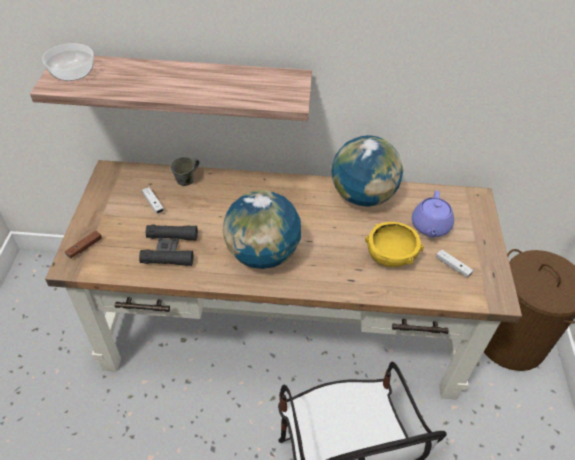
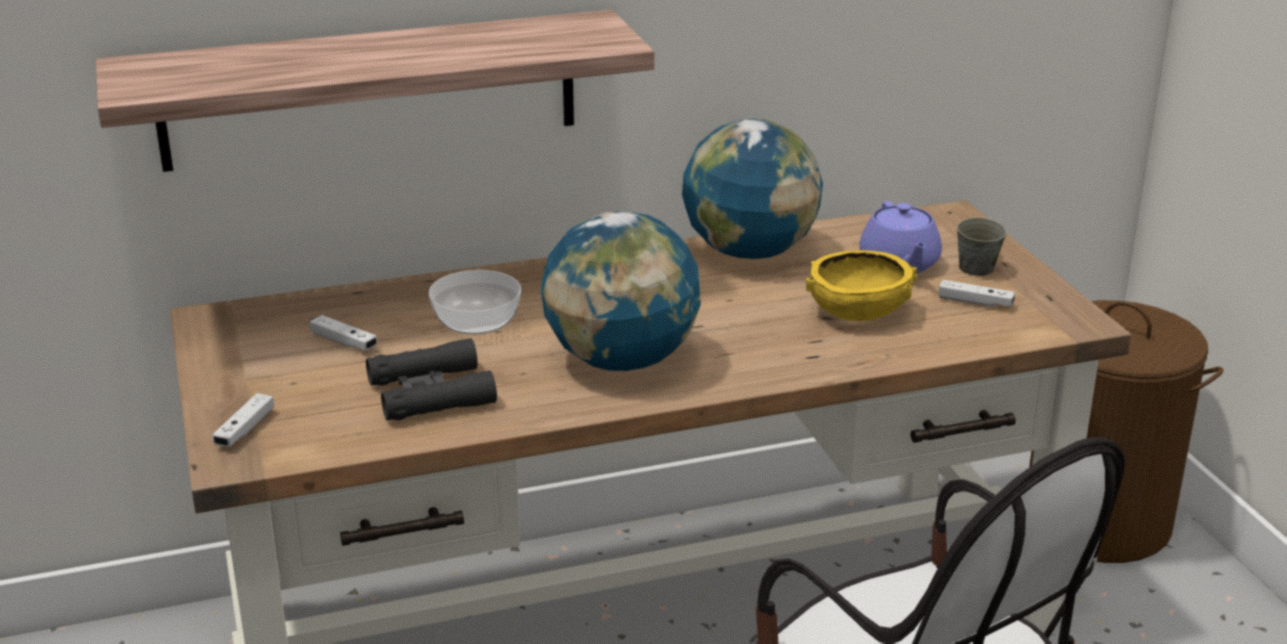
camera: 20 degrees left, 20 degrees down
(72, 73) = (159, 74): bowl -> bowl (475, 322)
(84, 247) = (245, 430): brown game controller -> white game controller
(186, 180) = (387, 298): grey mug -> grey mug (977, 267)

